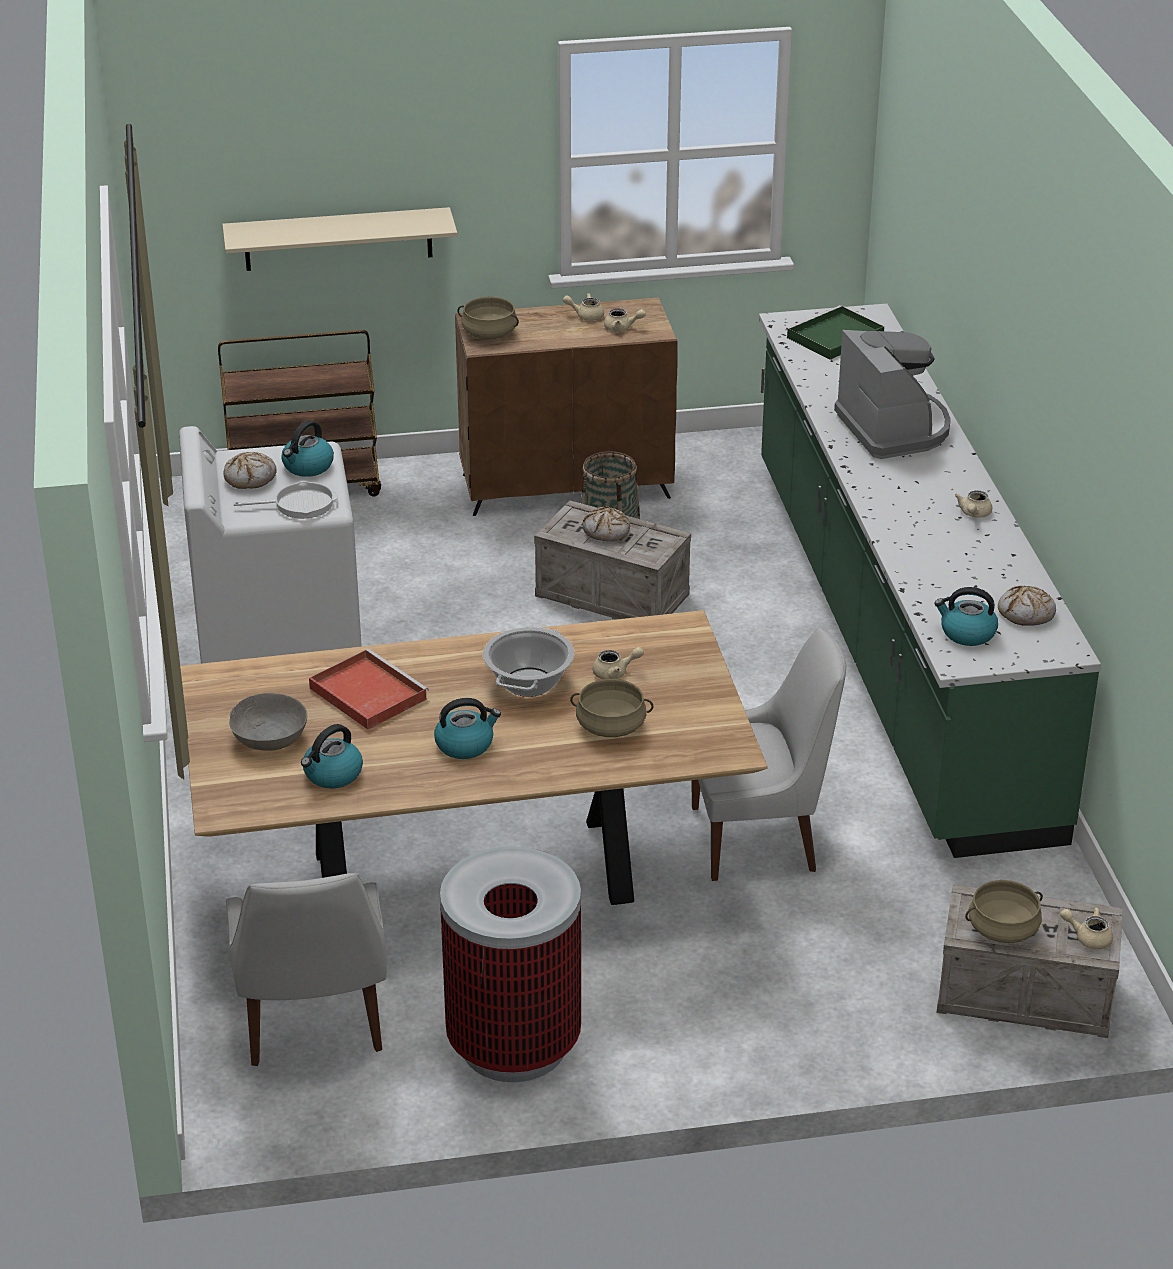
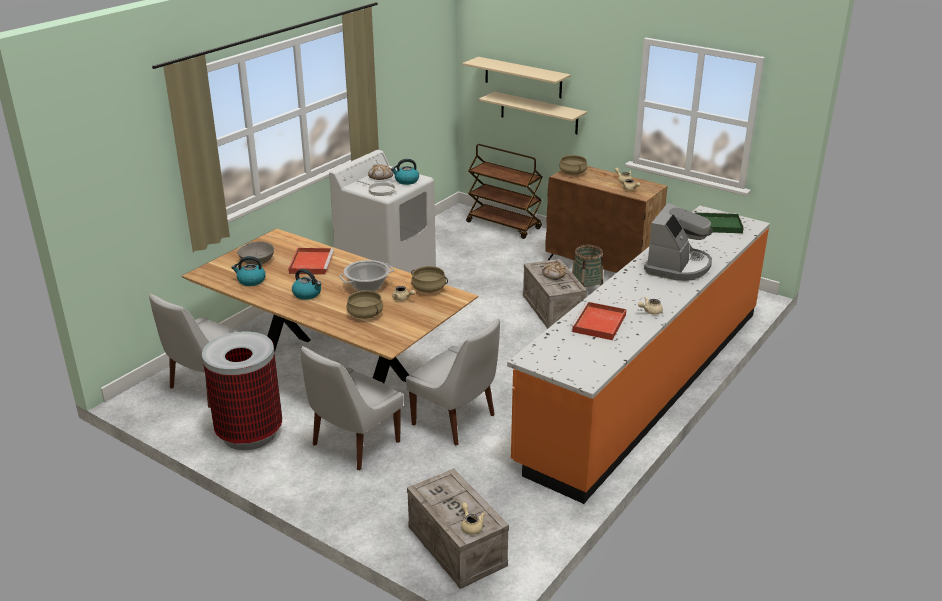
camera: 45 degrees right, 5 degrees down
(291, 178) = (523, 77): none -> beige shelf
(686, 960) = (353, 445): none -> white chair
(895, 640) = (644, 383): green counter -> orange counter
(950, 565) = (599, 324): none -> red tray
(967, 633) = (553, 351): kettle -> none
(1003, 929) = (441, 497): beige cooking pot -> beige cooking pot (429, 289)
(1026, 613) = (597, 357): bread -> none

